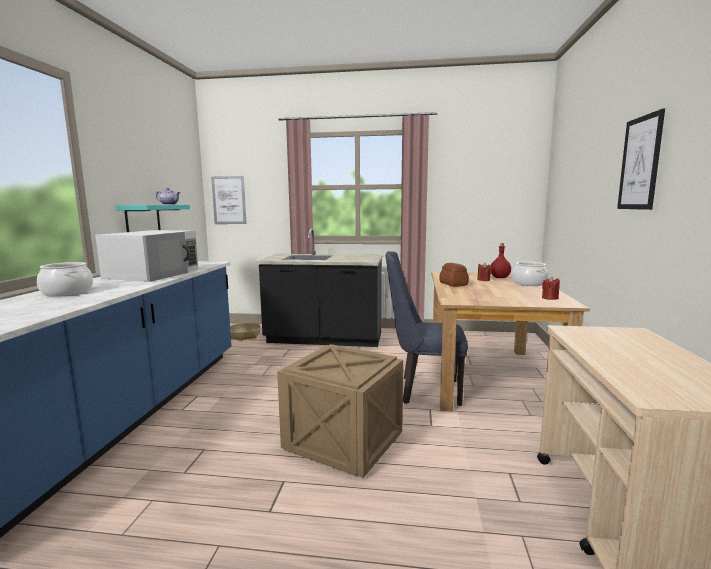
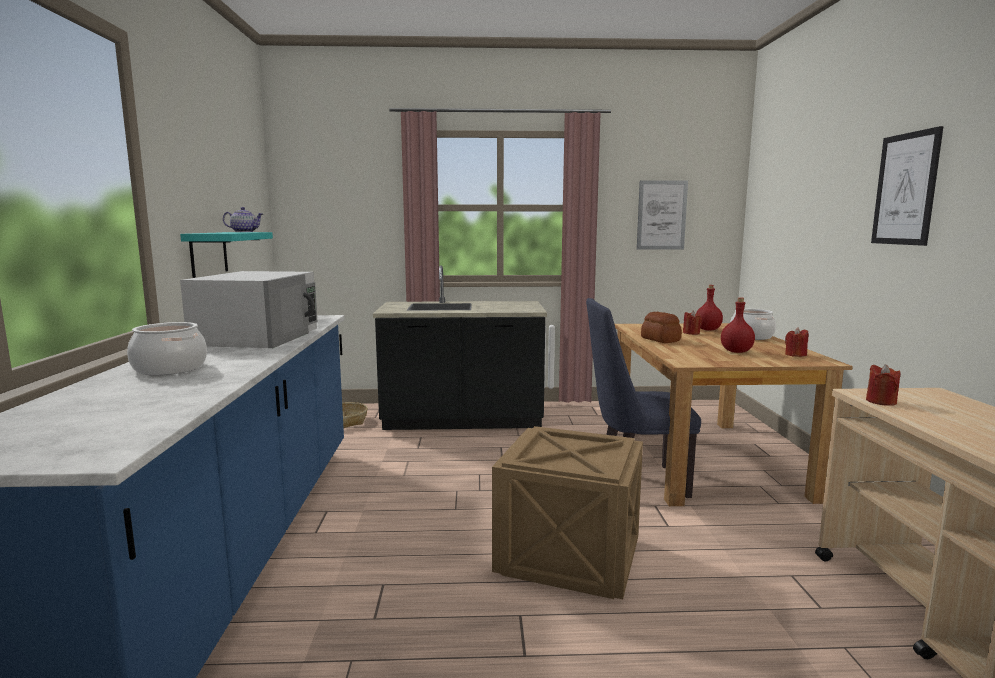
camera: 10 degrees left, 0 degrees up
(229, 200) = (310, 224): picture -> picture (661, 215)
(504, 294) = (737, 351): none -> red bottle
(577, 337) = (881, 401): none -> red candle

